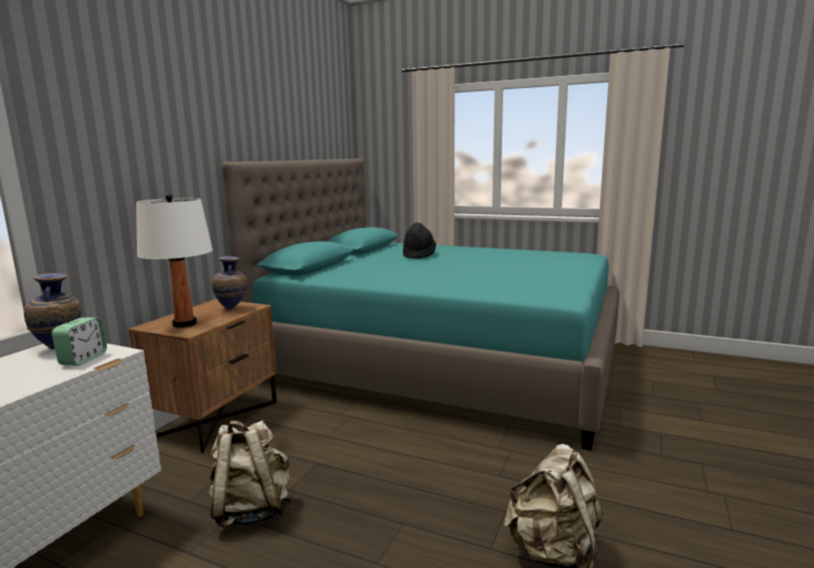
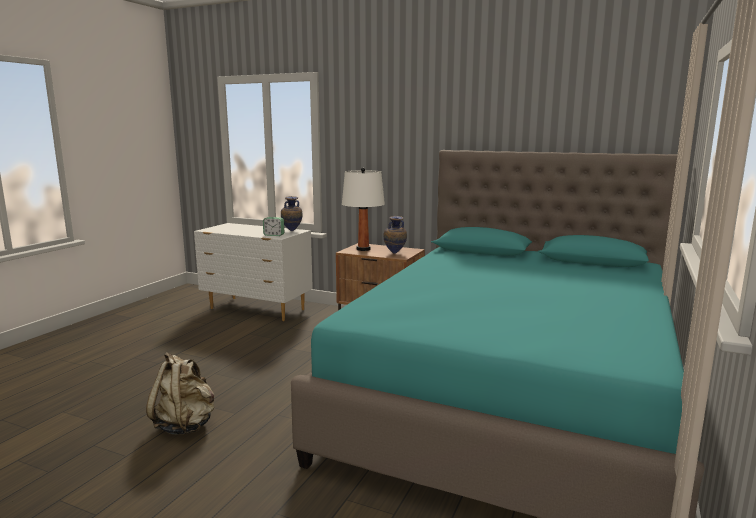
camera: 90 degrees right, 0 degrees up
(252, 510) = (275, 341): beige backpack -> none
(419, 255) = (565, 278): black hat -> none

